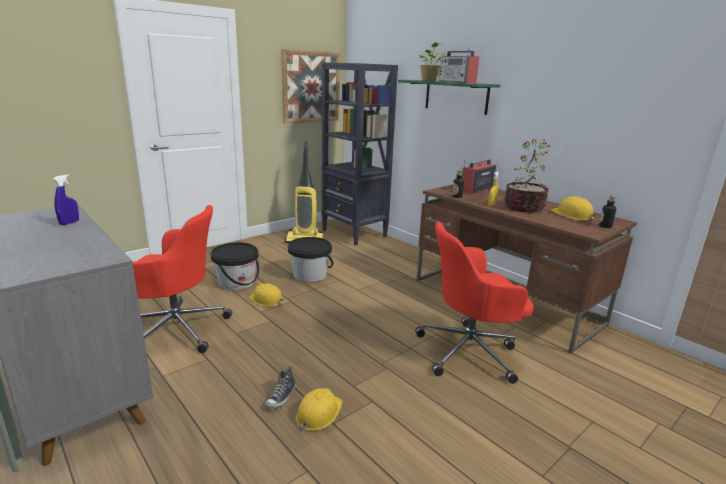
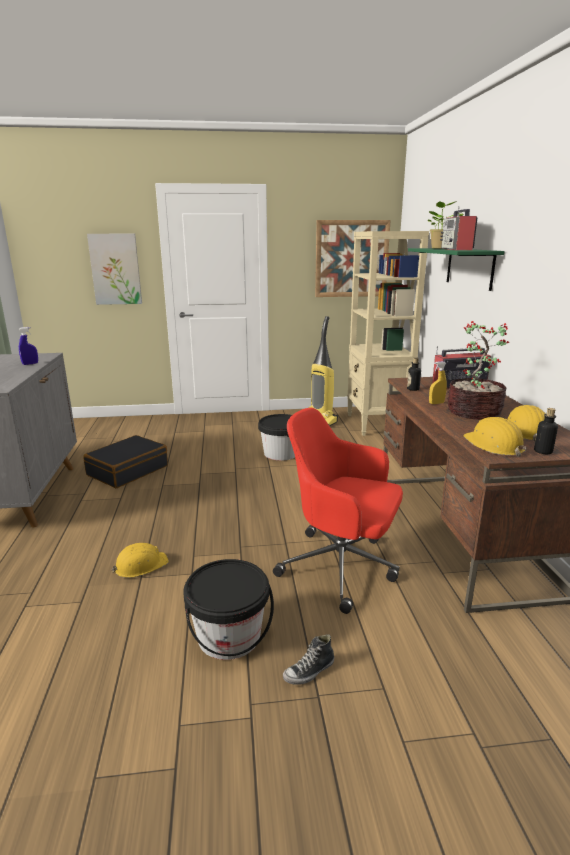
camera: 35 degrees right, 0 degrees up
(66, 96) = (115, 269): none -> picture
(176, 329) = (127, 470): red office chair -> black suitcase
(236, 282) = (212, 446): black bucket -> black bucket (229, 636)
(266, 300) = (217, 465): yellow hard hat -> yellow hard hat (494, 444)
(281, 398) = (131, 544): shoe -> shoe (309, 671)
(354, 234) = (377, 424): black bookcase -> beige bookcase

